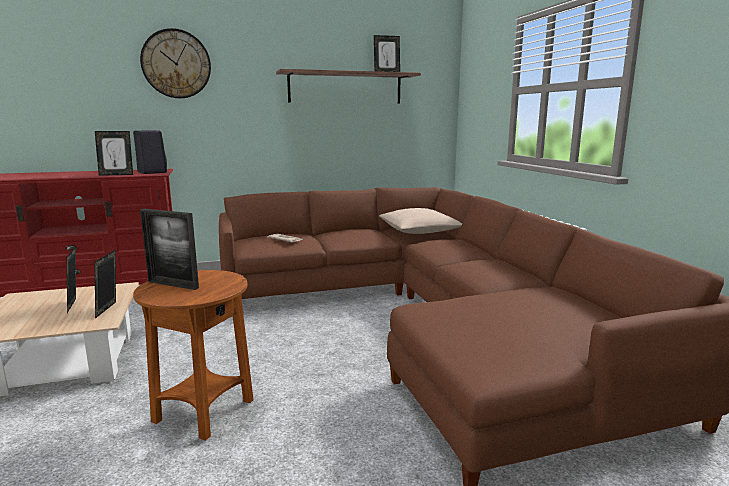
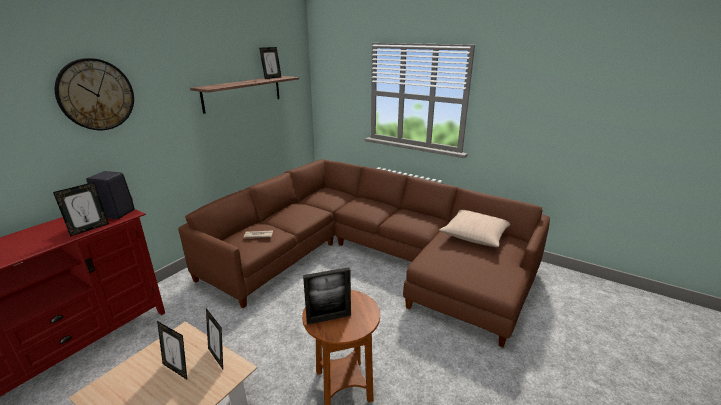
camera: 40 degrees left, 10 degrees up
(419, 231) = (330, 197): beige pillow -> beige pillow (475, 235)

